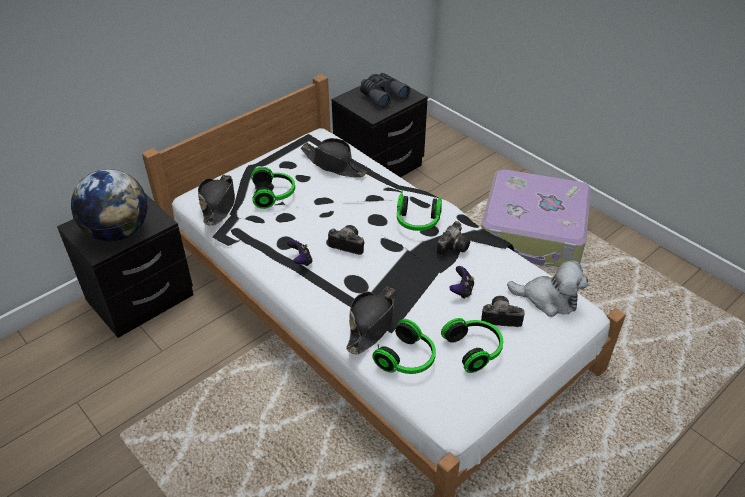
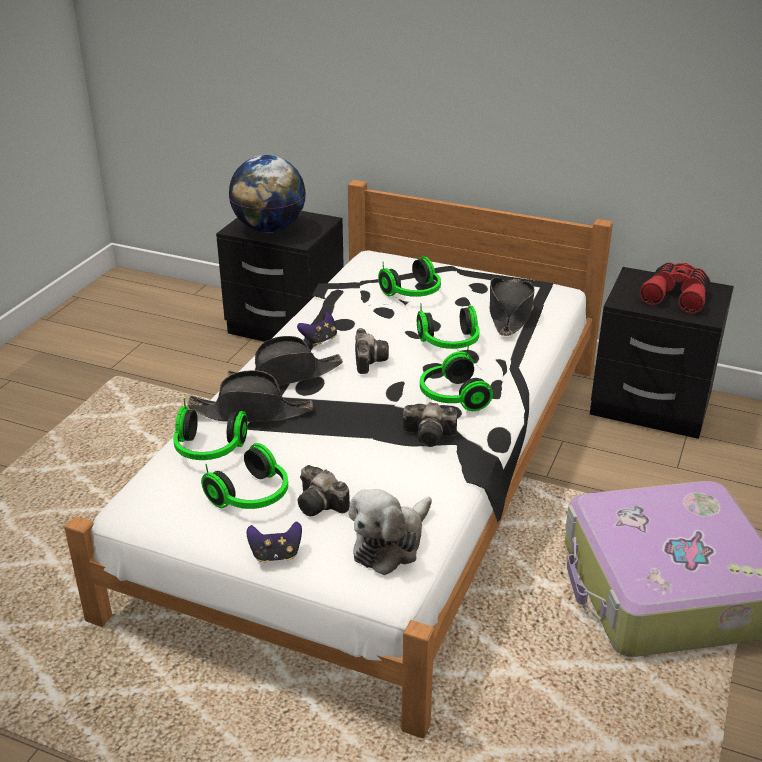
camera: 65 degrees right, 10 degrees down
(219, 204) = (370, 269): black hat -> black hat (286, 375)
(355, 201) = (450, 344): none -> headphones
(382, 95) = (676, 296): grey binoculars -> red binoculars
(461, 290) = (353, 463): game controller -> game controller (276, 555)
(499, 318) = (322, 505): camera -> camera turned 150 degrees clockwise
(548, 299) = (390, 543): plush toy -> plush toy turned 45 degrees clockwise

